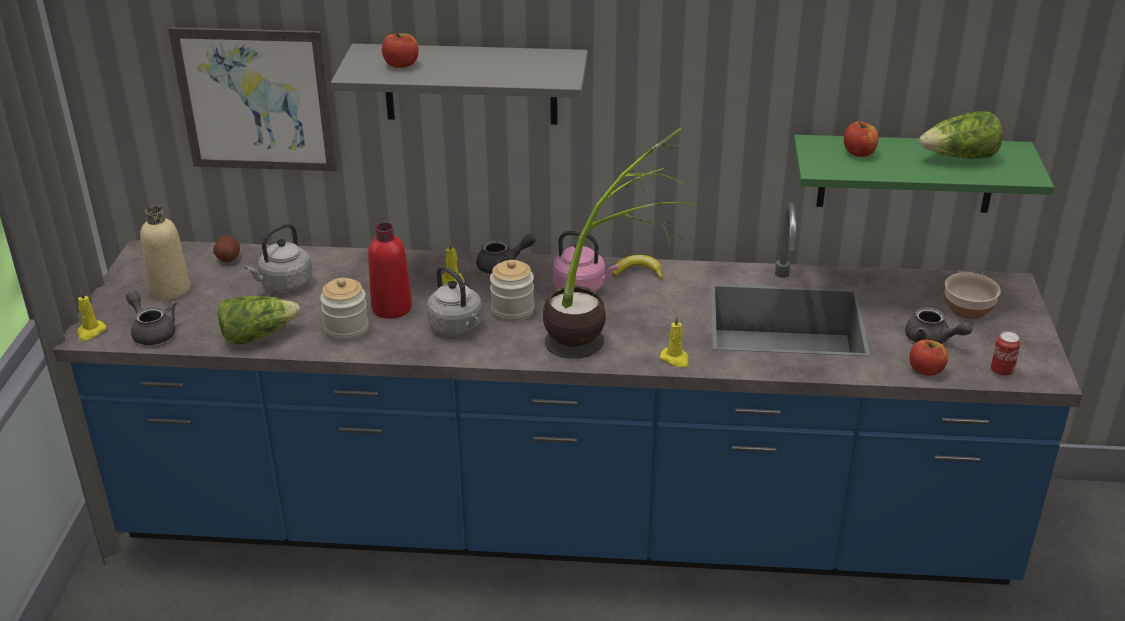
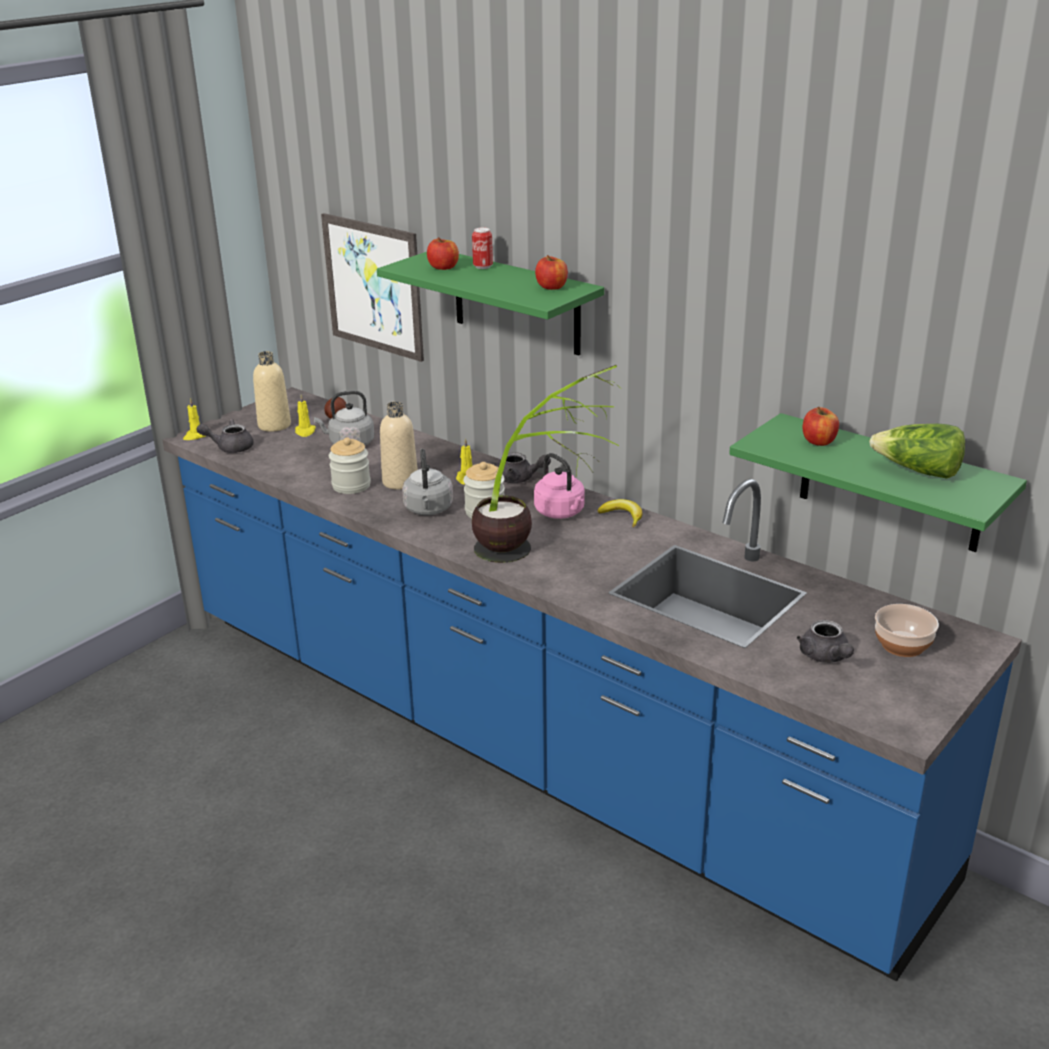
camera: 35 degrees right, 5 degrees down
(152, 332) = (230, 447): grey teapot -> grey teapot turned 90 degrees counterclockwise
(257, 335) = (289, 470): lettuce -> none
(391, 308) = (400, 482): red bottle -> beige bottle
(470, 84) = (516, 302): grey shelf -> green shelf
(675, 359) = (565, 589): yellow candle -> yellow candle (305, 432)
(926, 370) = (784, 678): apple -> apple (551, 287)
(1001, 371) = (862, 708): can -> can (483, 266)

